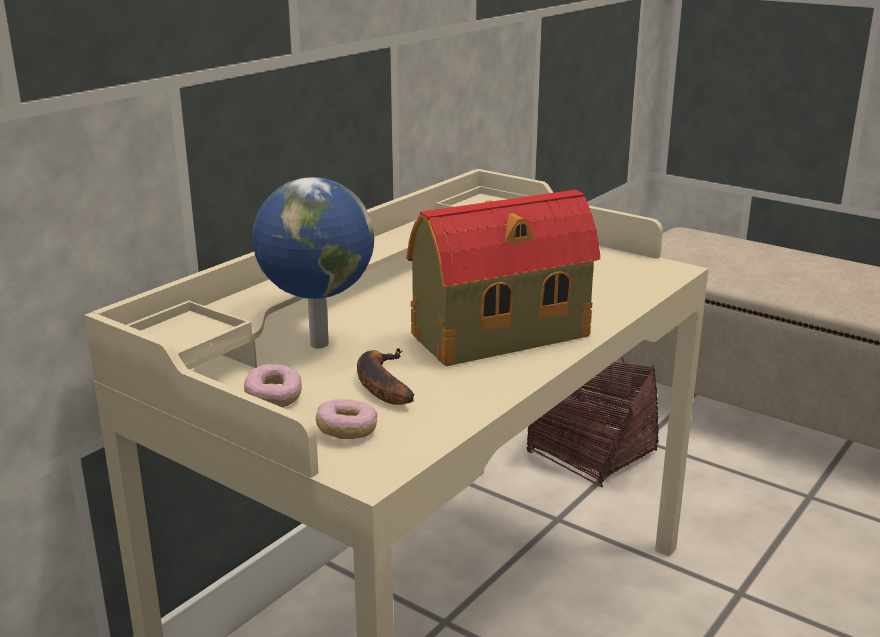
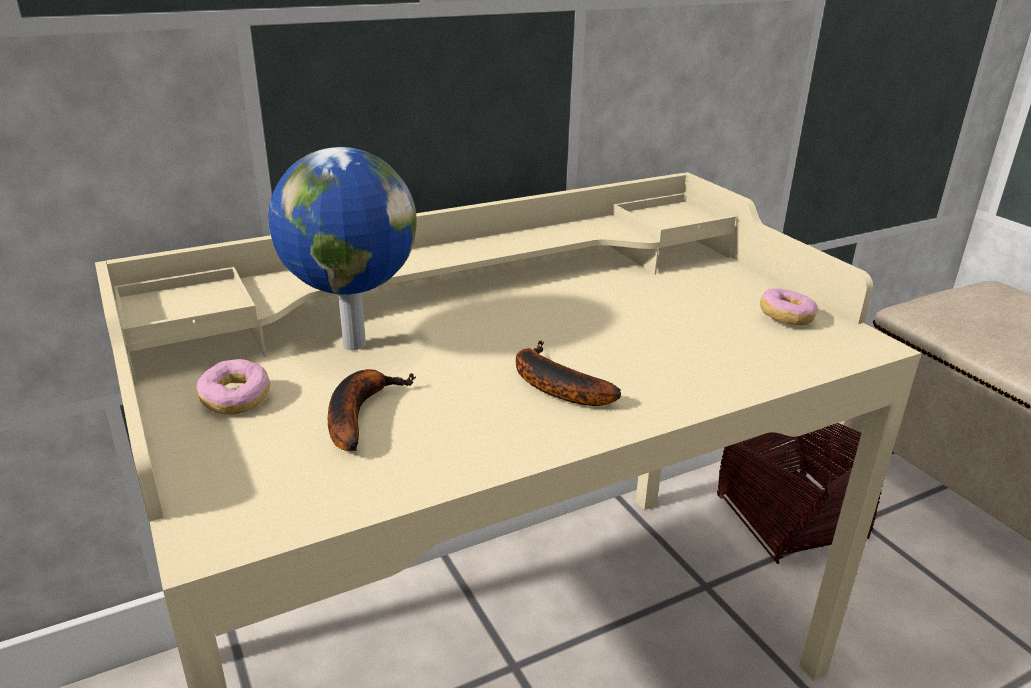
camera: 25 degrees right, 5 degrees up
(347, 431) = (255, 468): donut -> donut (786, 318)
(496, 336) = (552, 385): toy house -> banana

